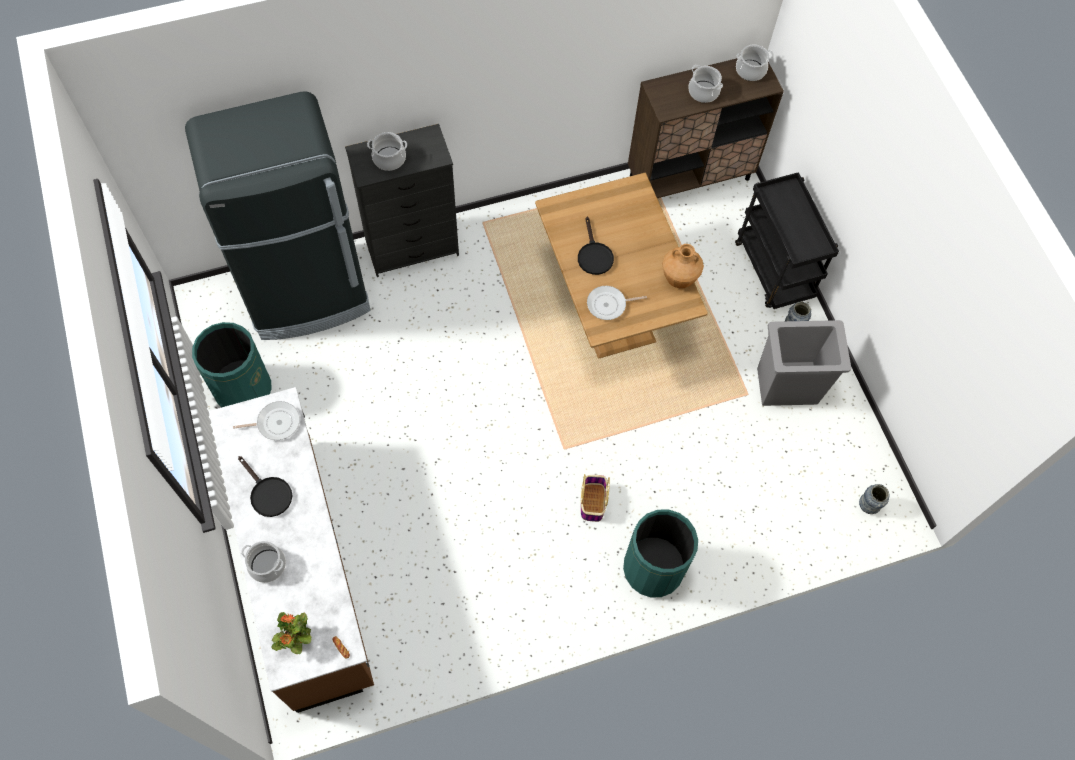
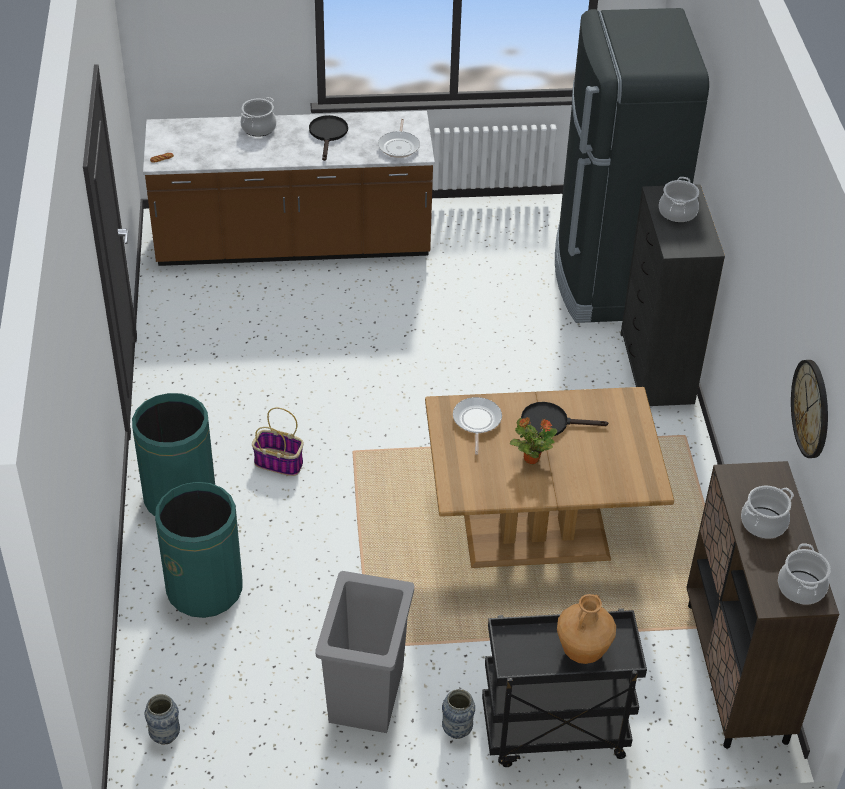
camera: 105 degrees right, 20 degrees down
(243, 389) = (502, 225): green trash can -> green trash can (205, 589)
(267, 493) = (328, 134): black frying pan -> black frying pan turned 120 degrees clockwise
(296, 639) = (183, 136): potted plant -> potted plant (531, 458)
(650, 37) = (811, 408): none -> wall clock
(679, 279) = (496, 495): brown vase -> brown vase (582, 652)

